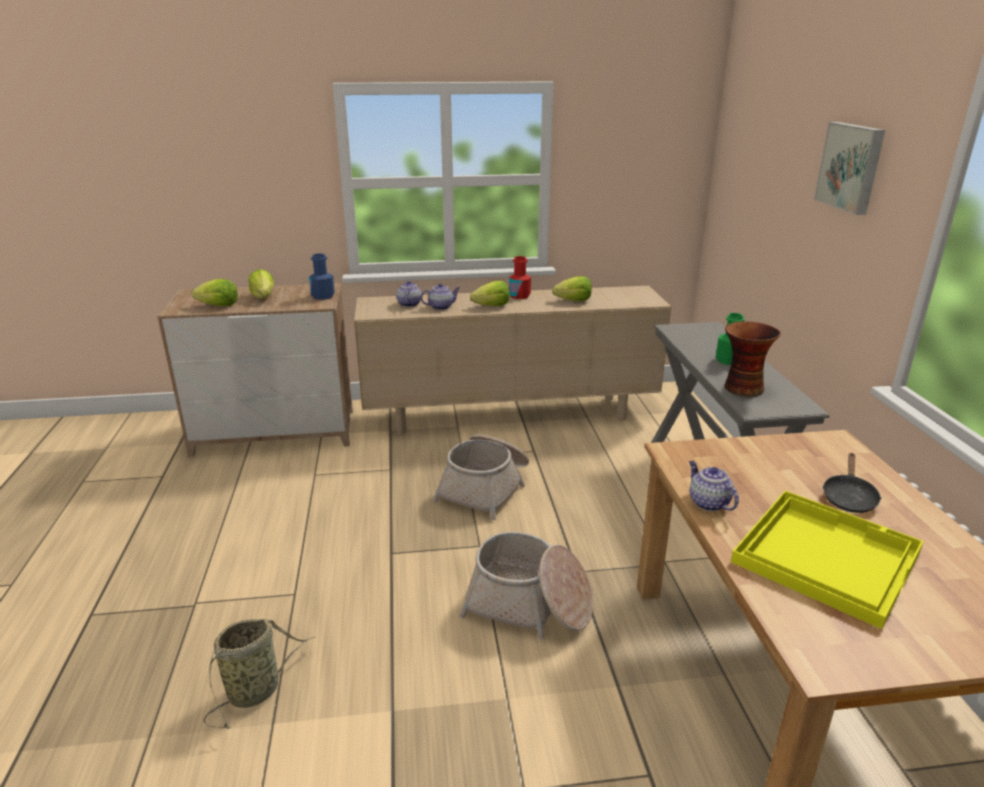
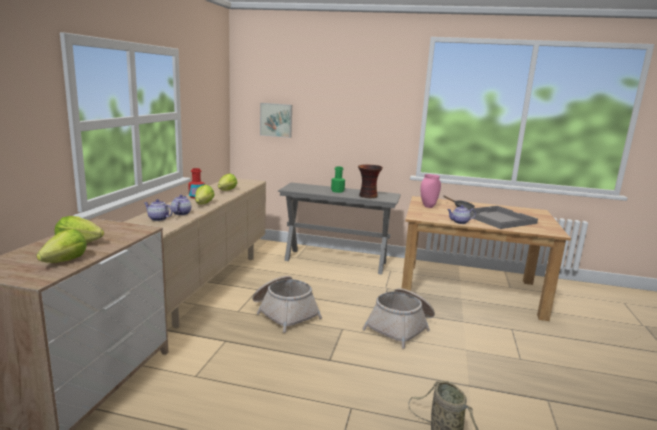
camera: 70 degrees left, 10 degrees down
(323, 296) = (123, 226): blue bottle -> none
(780, 456) = (428, 207): none -> pink vase
(825, 555) = (497, 218): yellow tray -> grey tray
(851, 167) = (363, 92): picture -> picture (276, 120)

